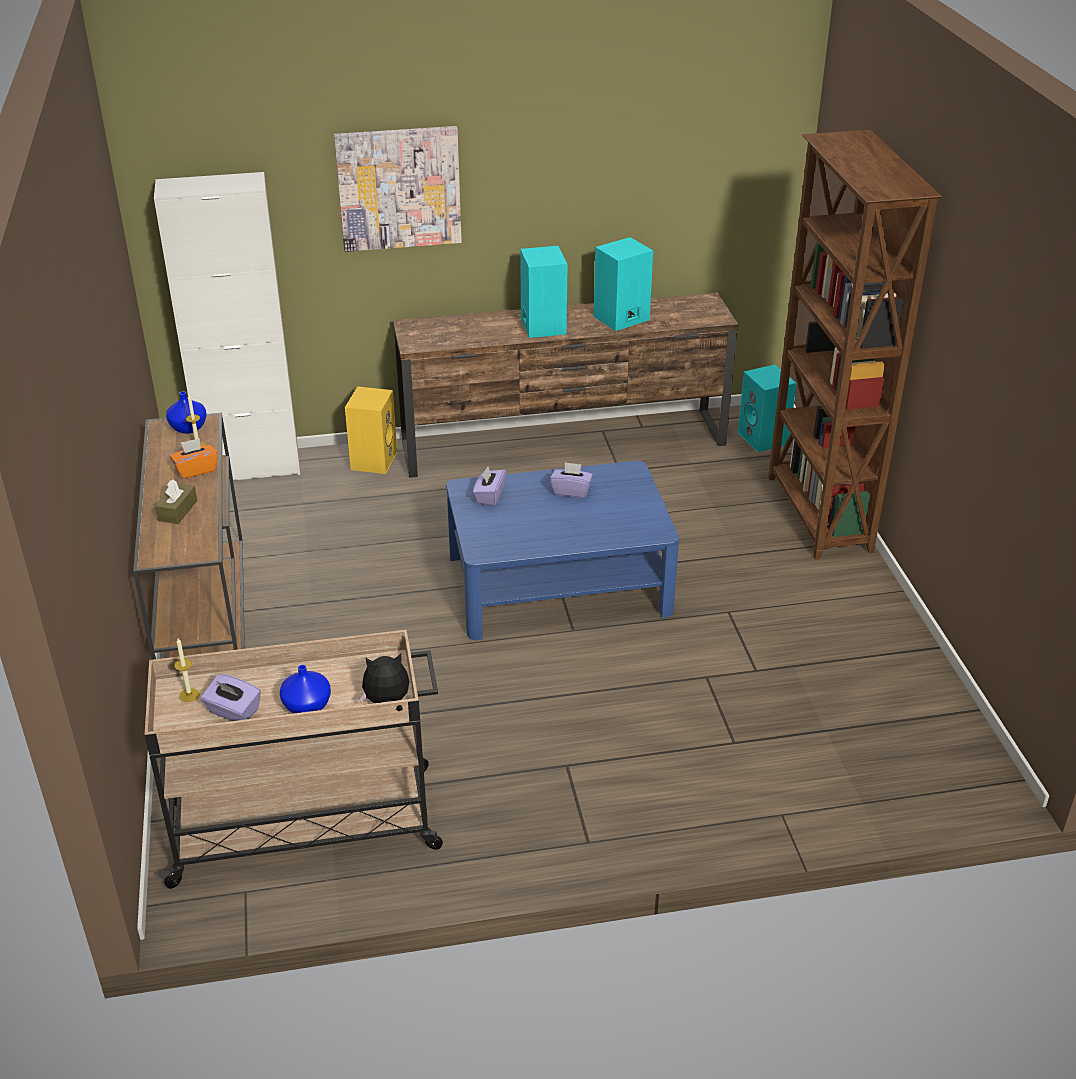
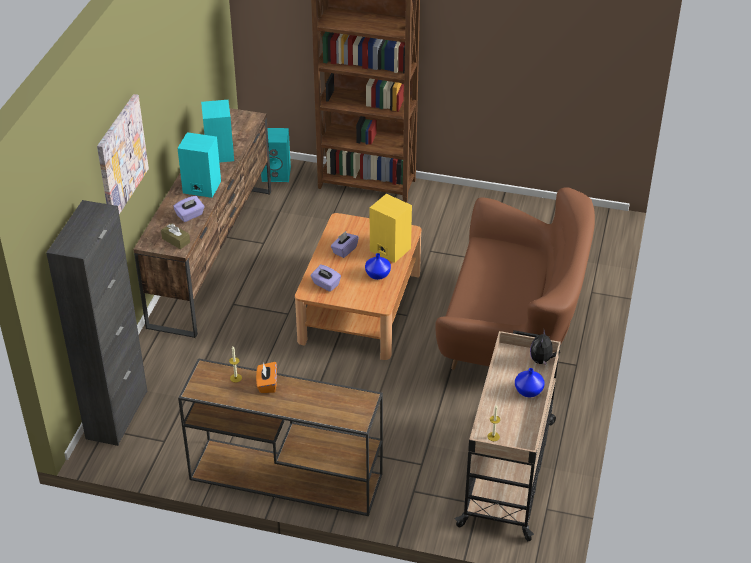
camera: 65 degrees left, 5 degrees up
(177, 511) = (311, 402): brown tissue box -> brown tissue box (176, 240)
(189, 428) = (208, 378): blue vase -> blue vase (378, 275)
(233, 711) = (517, 421): purple tissue box -> purple tissue box (190, 215)
(251, 468) = (117, 414): white cabinet -> black cabinet
(373, 460) = (159, 349): yellow speaker -> yellow speaker (389, 249)
(558, 584) = (360, 307): blue coffee table -> brown coffee table
(616, 746) = (512, 331): none -> brown sofa

